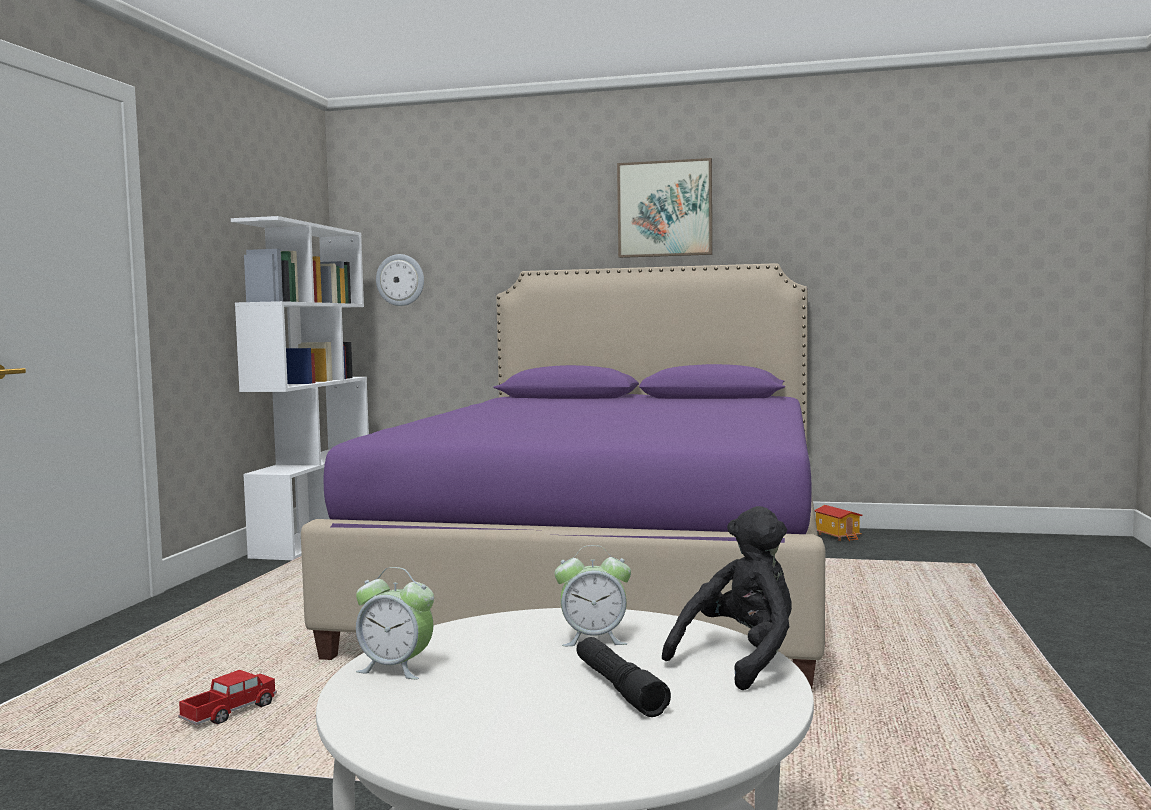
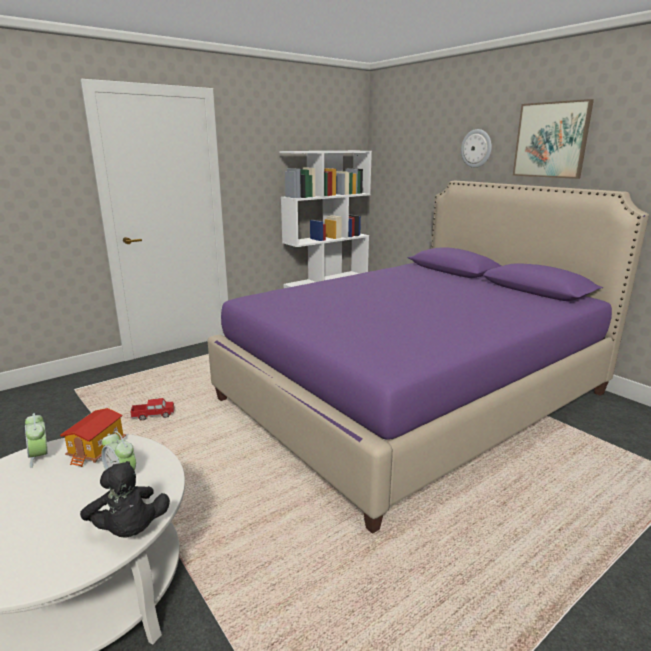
camera: 40 degrees right, 15 degrees up
(400, 280) = (396, 178): wall clock -> wall clock (476, 148)
(619, 688) = (55, 519): black flashlight -> none
(741, 658) = (129, 530): black plush toy -> black plush toy turned 60 degrees clockwise
(838, 536) = (621, 410): toy house -> toy house (97, 450)

